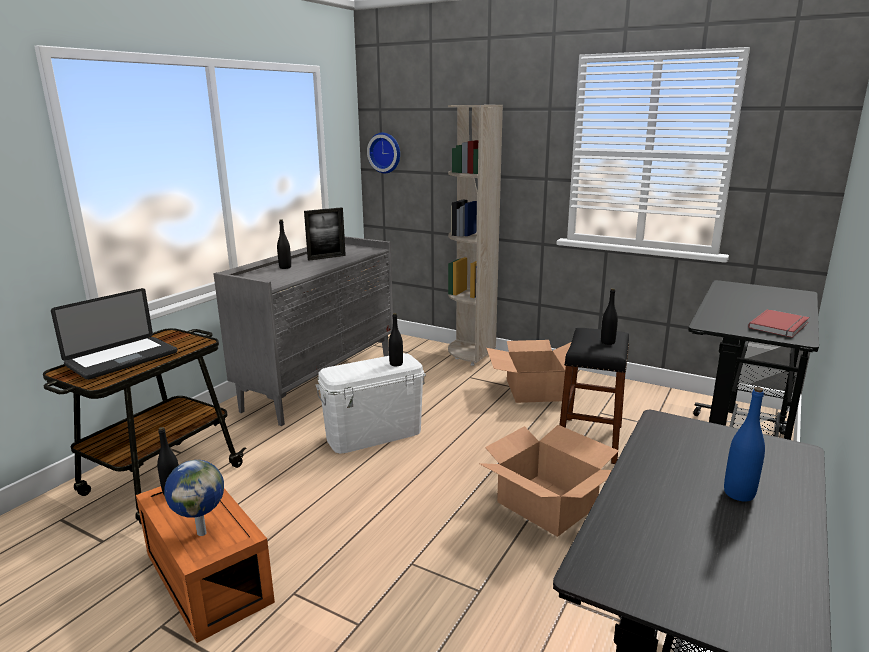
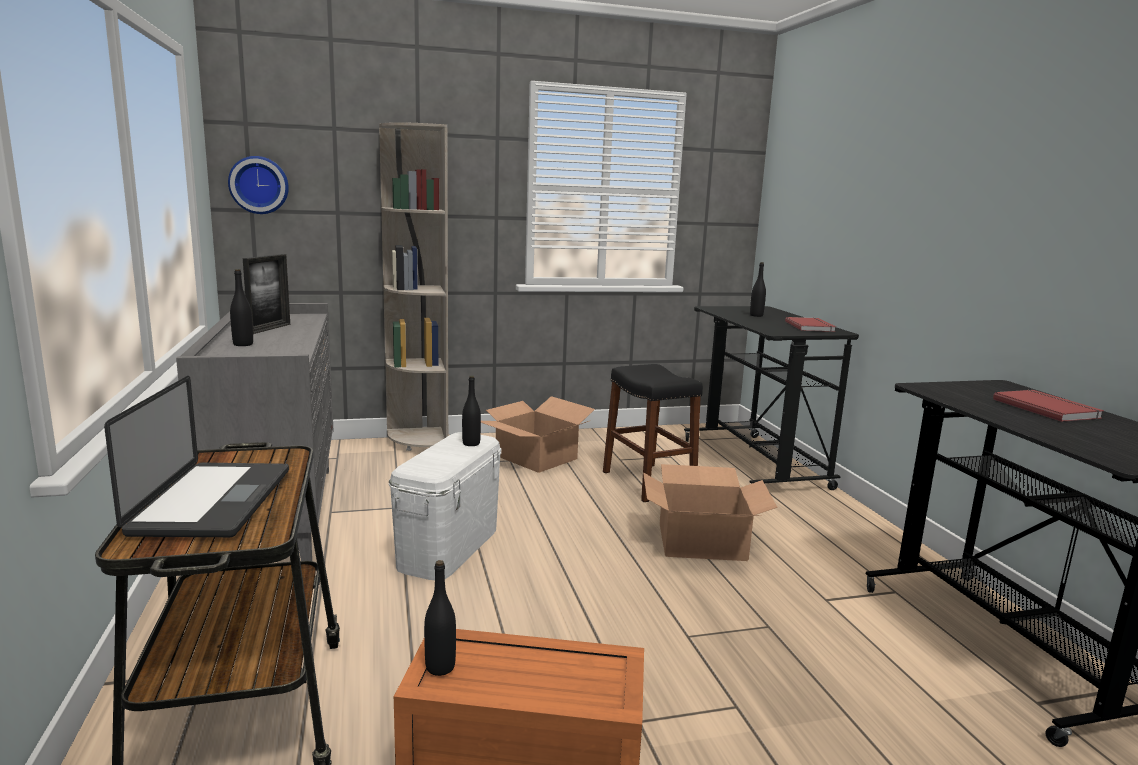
camera: 45 degrees left, 5 degrees down
(202, 532) = (566, 681): globe -> none
(607, 342) = (663, 373): black bottle -> black bottle (756, 315)
(739, 494) = (1047, 408): blue bottle -> red book

